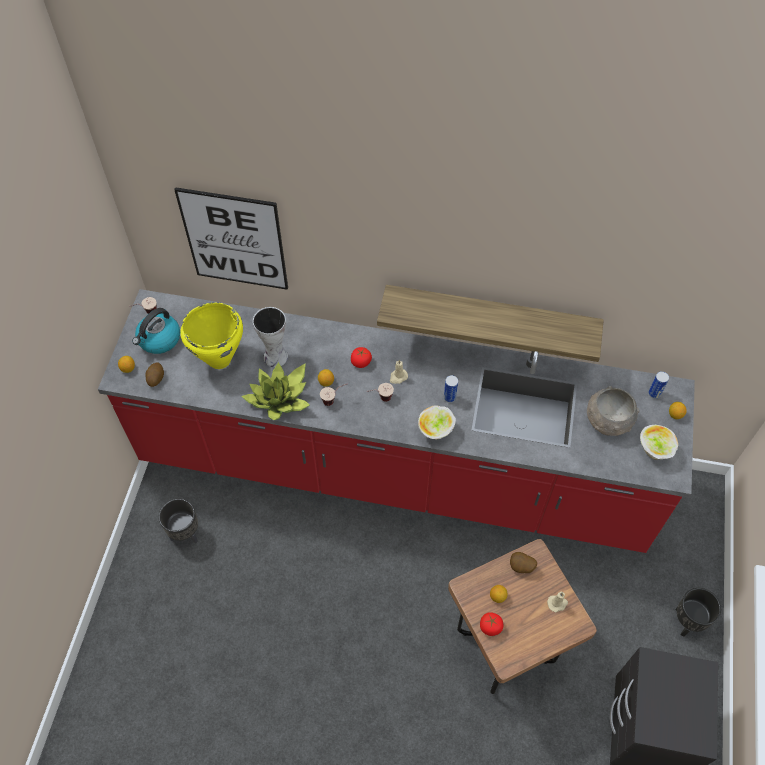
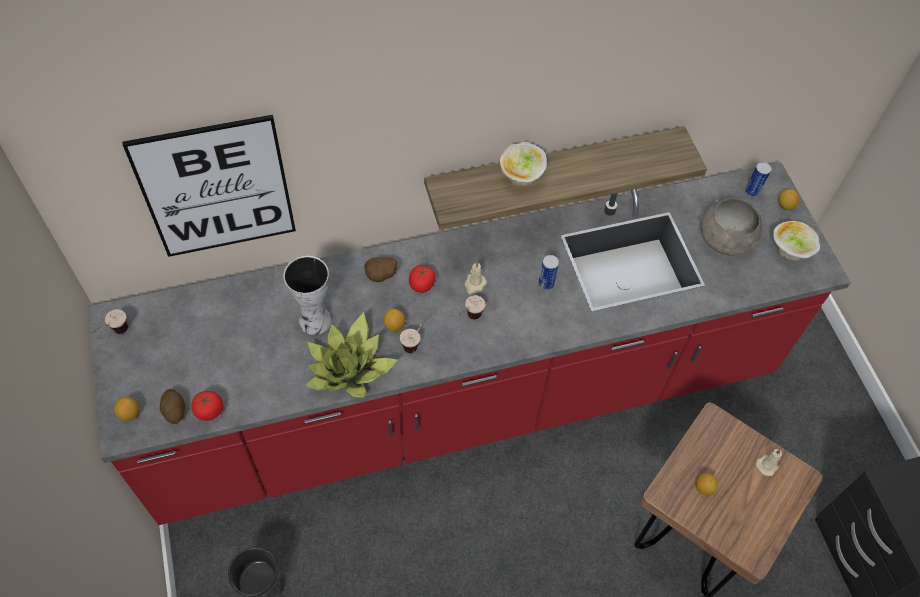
camera: 30 degrees left, 0 degrees up
(159, 340) = (151, 360): kettle -> none
(219, 359) = (244, 352): yellow cooking pot -> none
(436, 431) = (554, 329): bowl -> bowl (522, 178)
(490, 627) = (716, 525): tomato -> tomato (209, 410)
(521, 567) = (708, 443): potato -> potato (381, 276)
(688, 622) = (845, 424): black planter -> none

